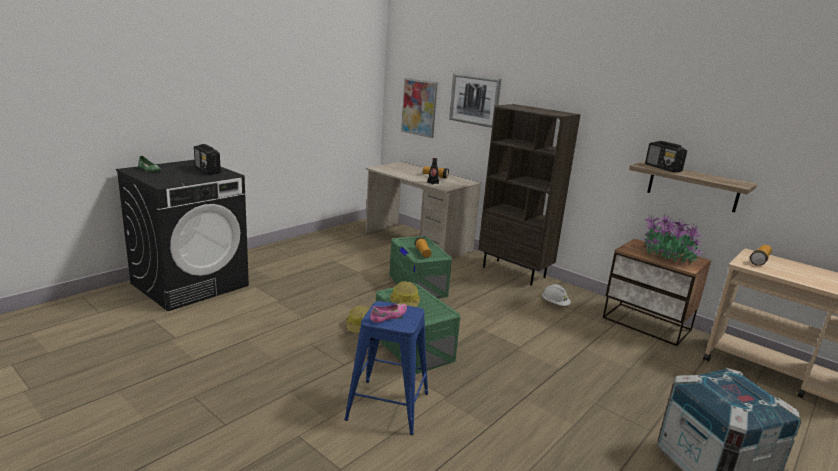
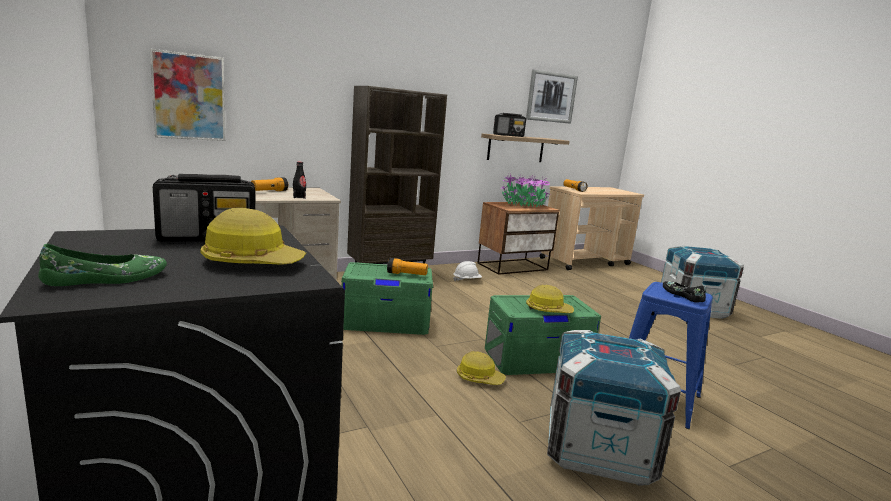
camera: 70 degrees left, 5 degrees down
(178, 178) = (252, 262): none -> hard hat
(292, 374) = (598, 449): none -> crate
(389, 316) = (682, 295): pink shoe -> black shoe
(474, 100) = (293, 82): picture -> picture (551, 97)

